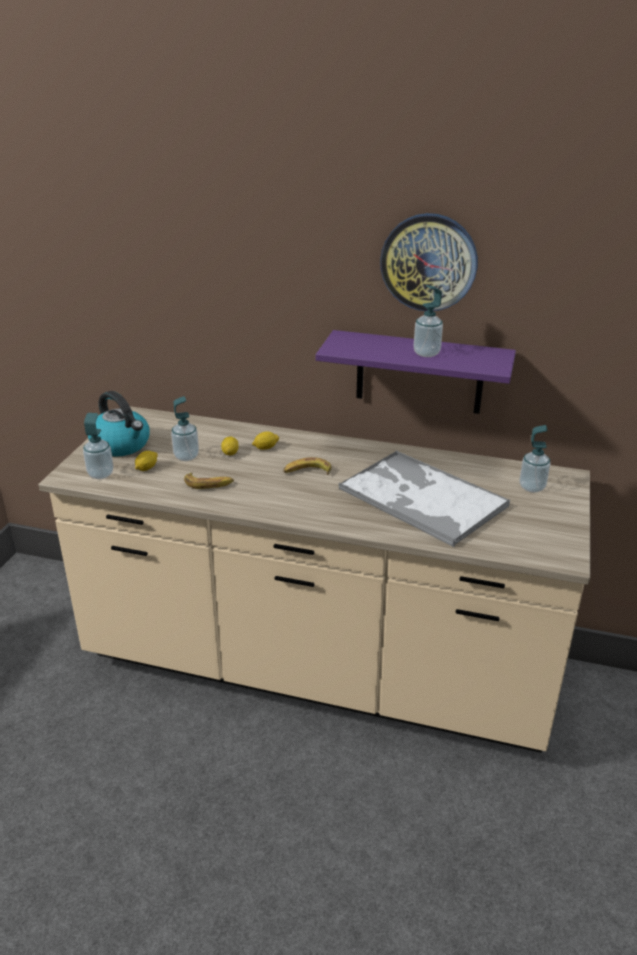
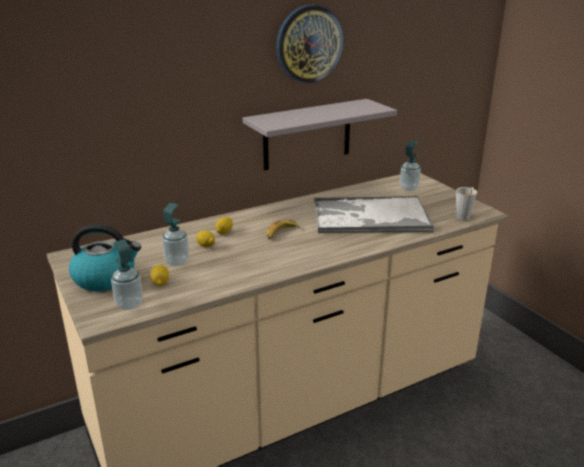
camera: 45 degrees left, 5 degrees down
(209, 484) = (230, 269): banana -> none
(419, 372) = (307, 134): purple shelf -> grey shelf
(426, 353) = (329, 112): soap dispenser -> none
(520, 551) = (463, 218): none -> grey cup

